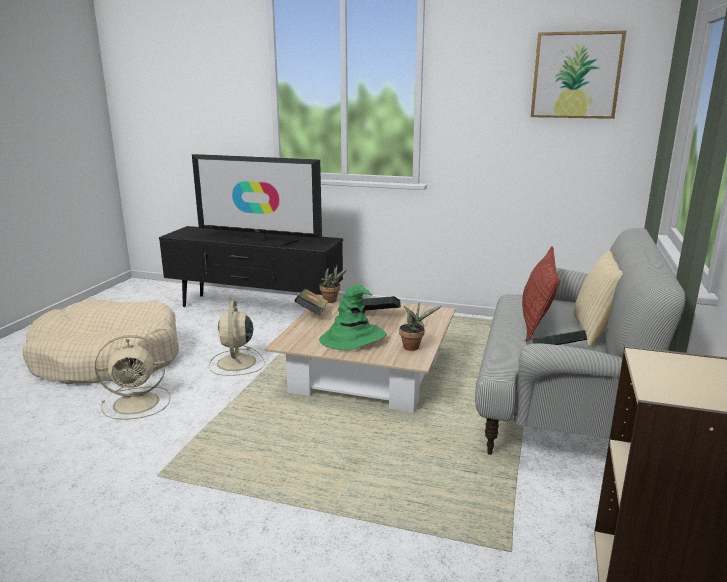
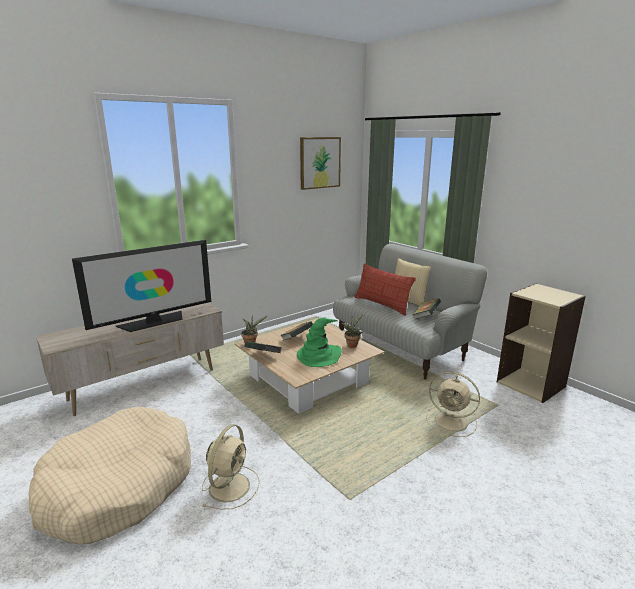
camera: 55 degrees left, 0 degrees up
(236, 363) = (227, 421): beige fan -> beige fan (452, 422)
(255, 309) = (144, 385): black tv stand -> beige tv stand

